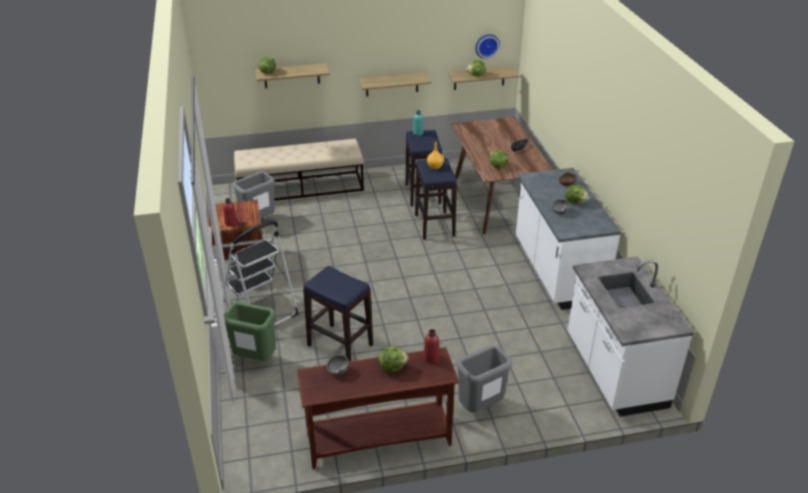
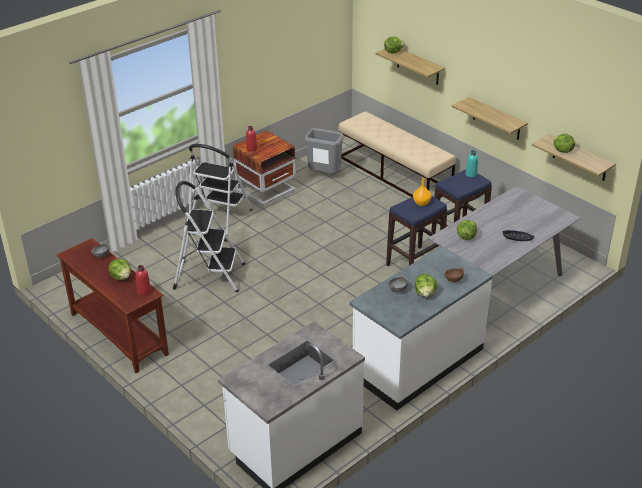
camera: 60 degrees right, 0 degrees up
(255, 359) = (161, 244): green trash can -> none
(340, 345) = (207, 276): stool -> step ladder
(480, 408) = (188, 375): grey trash can -> none
(486, 45) = (591, 125): wall clock -> none
(495, 201) = (497, 285): brown dining table -> grey dining table

